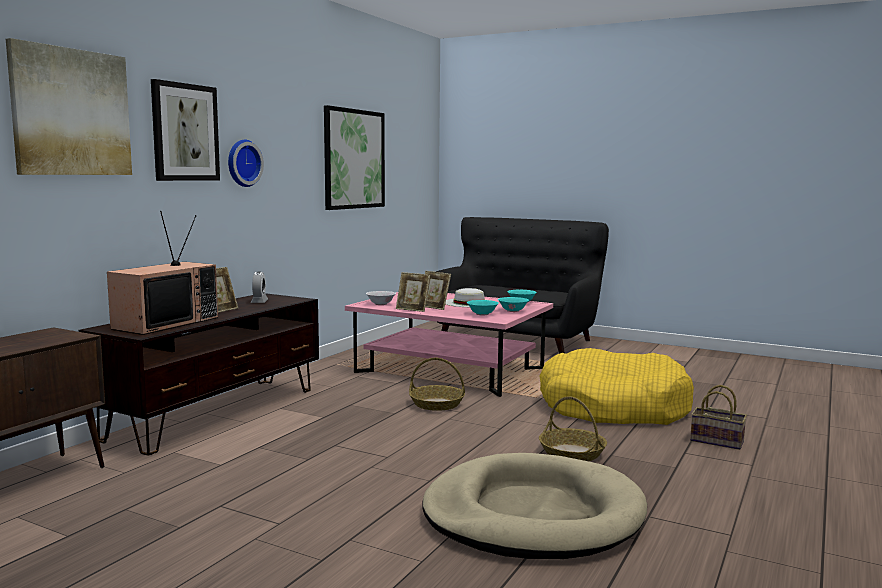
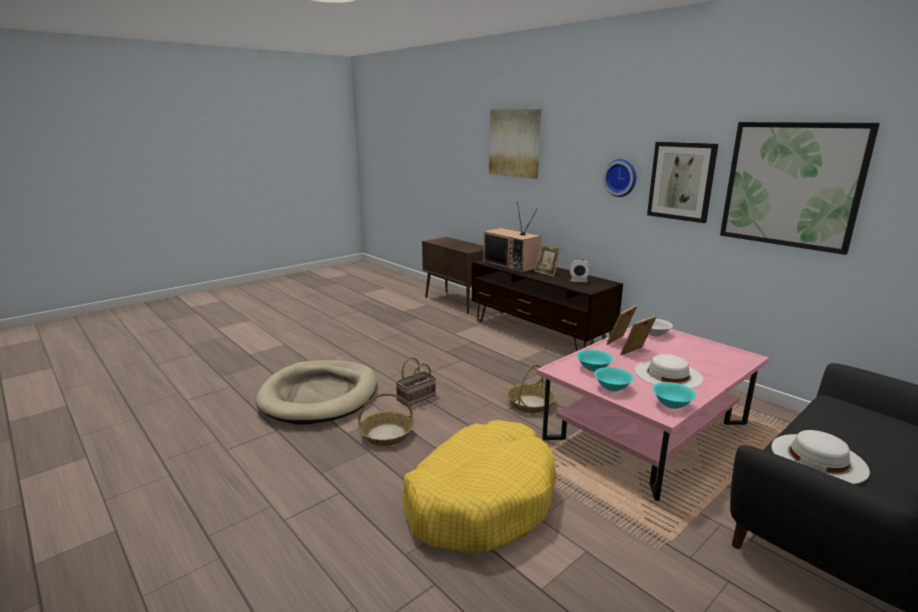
camera: 110 degrees right, 10 degrees up
(185, 132) = (576, 153): picture -> picture (681, 181)
(539, 293) = (818, 458): none -> white hat
(718, 441) = (344, 529): basket -> basket (416, 398)

